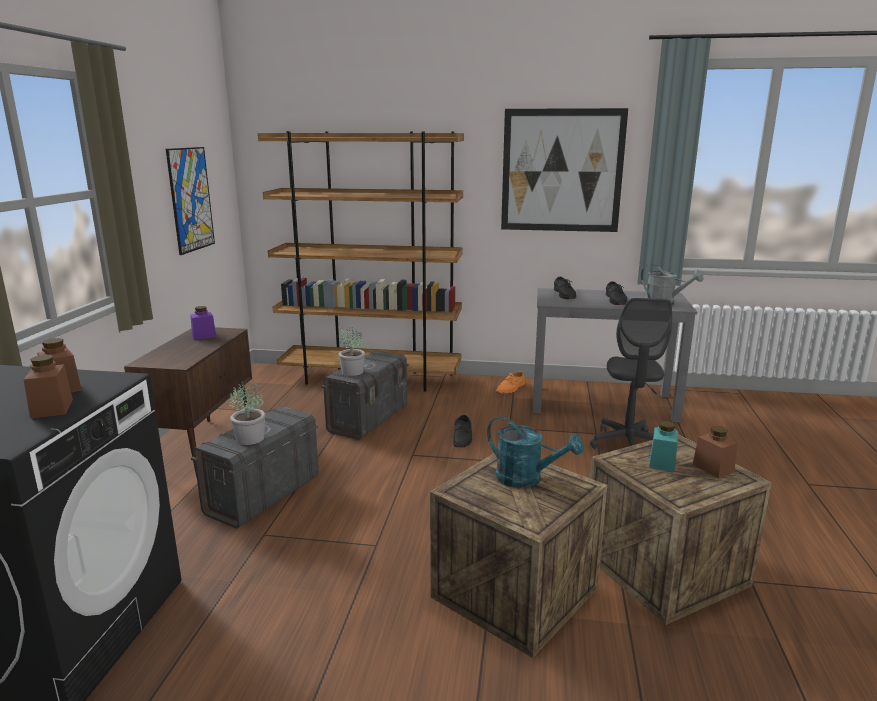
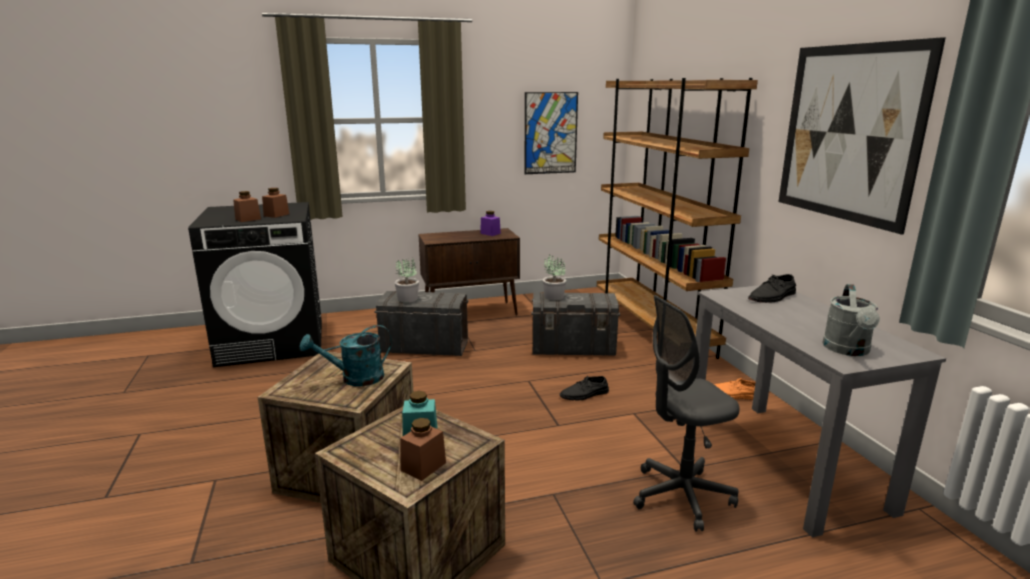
camera: 65 degrees right, 0 degrees up
(527, 479) = (355, 379): turquoise watering can -> turquoise watering can turned 60 degrees clockwise
(616, 300) = (802, 322): black shoe -> none

